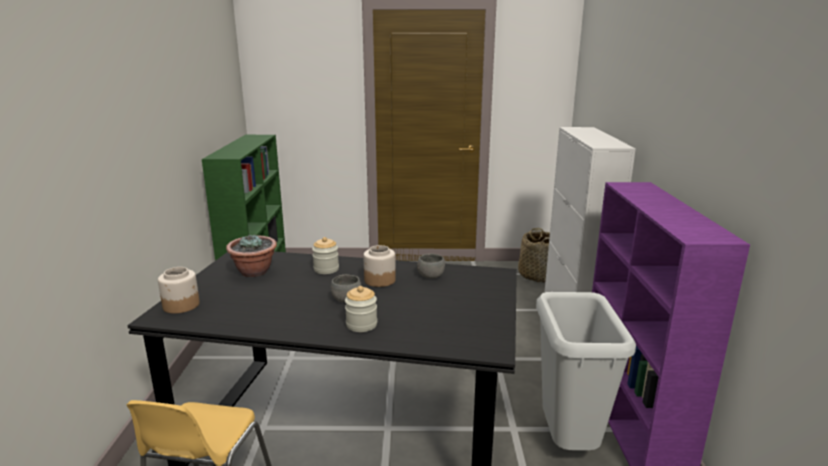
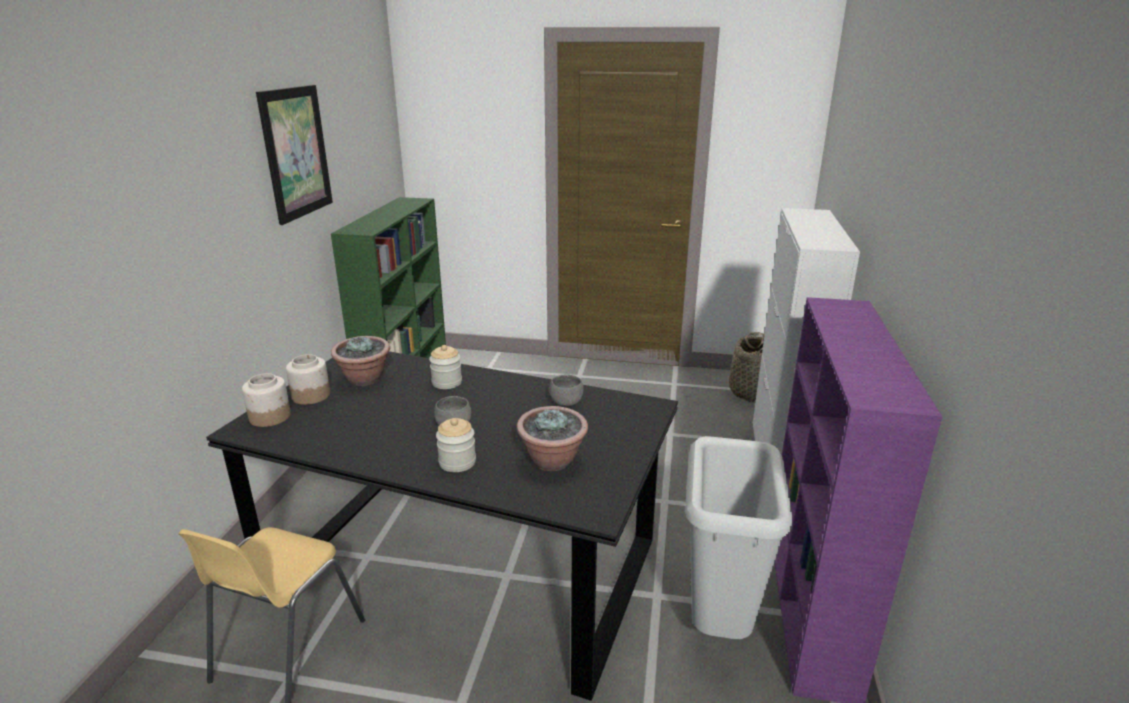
camera: 10 degrees right, 5 degrees up
(175, 89) = (296, 152): none -> picture
(379, 280) = (503, 403): jar -> jar (311, 395)
(439, 317) = (553, 461): none -> potted plant

